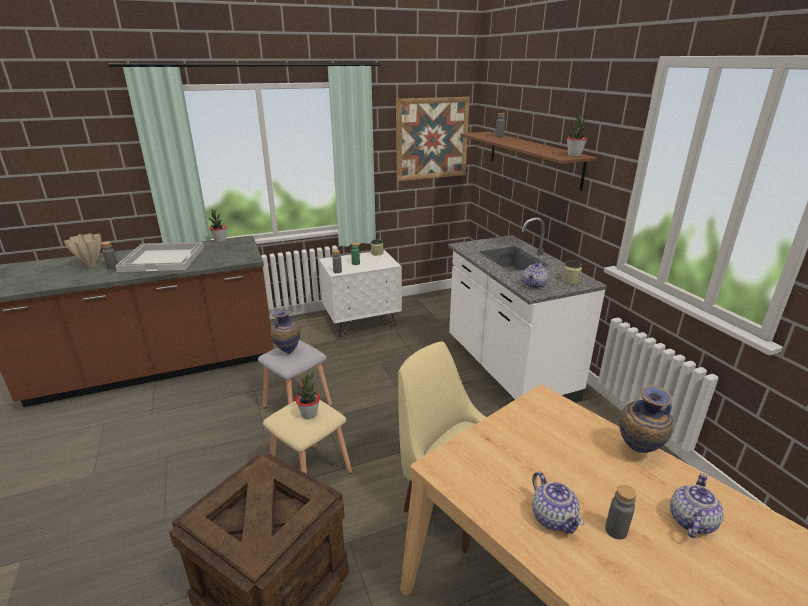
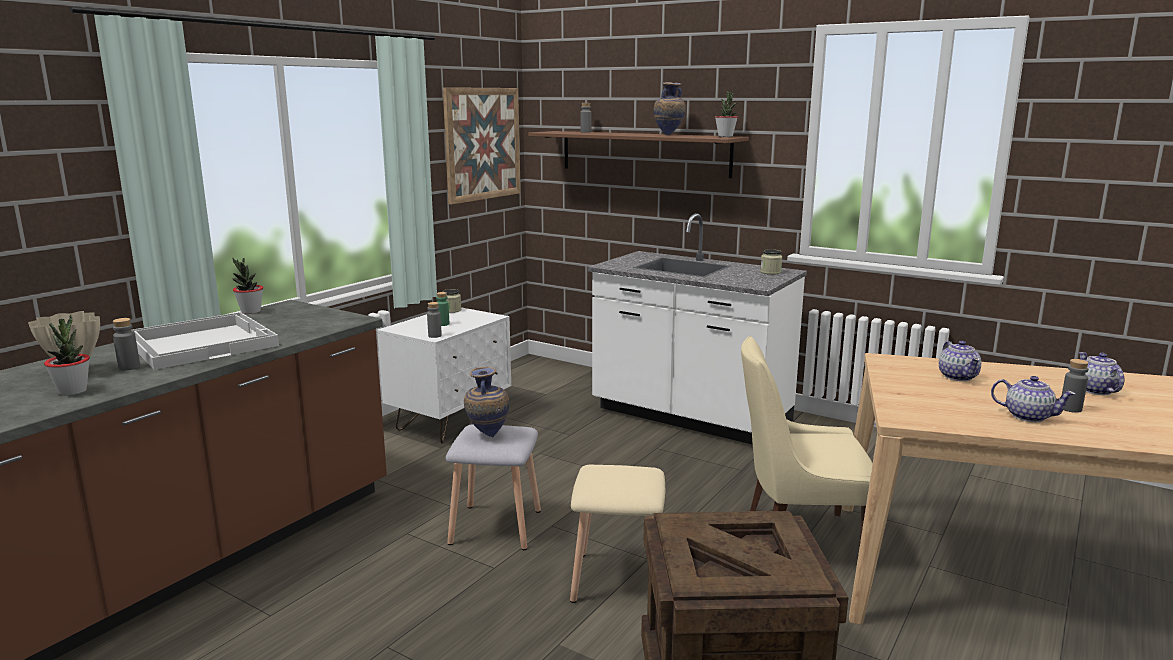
camera: 35 degrees left, 10 degrees down
(309, 414) = (626, 476): potted plant -> potted plant (73, 391)
(534, 285) = (748, 280): teapot -> teapot (958, 376)
(637, 453) = (1004, 369): vase -> vase (668, 135)

